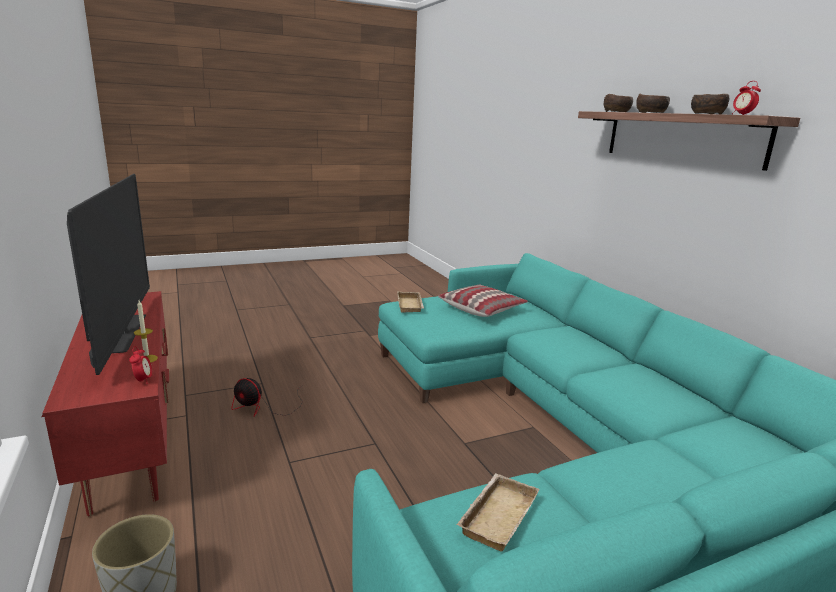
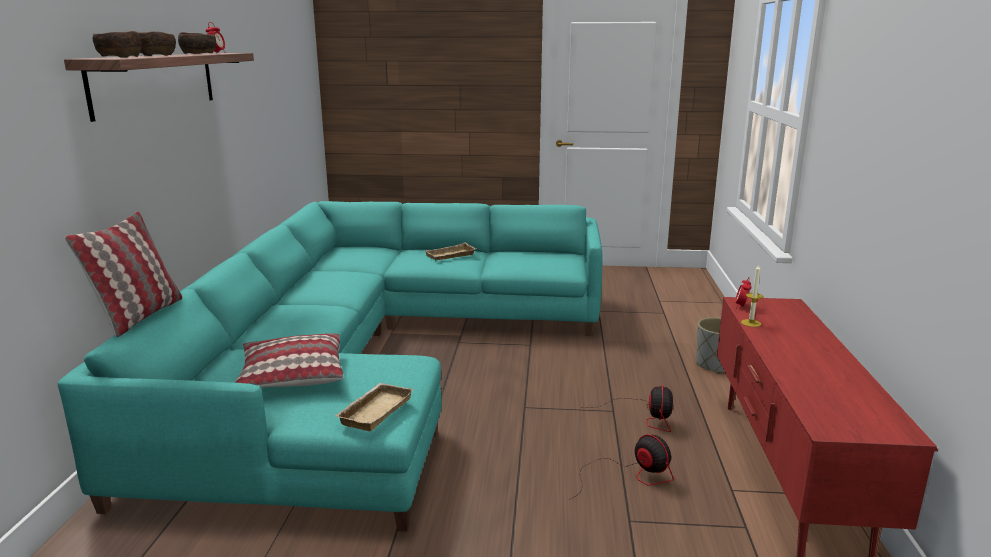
camera: 150 degrees left, 0 degrees up
(126, 333) = (797, 355): television -> none
(255, 464) = (645, 416): none -> fan
(496, 514) = (531, 261): beige tray -> beige tray (450, 256)
(559, 264) = (139, 316): none -> pillow

